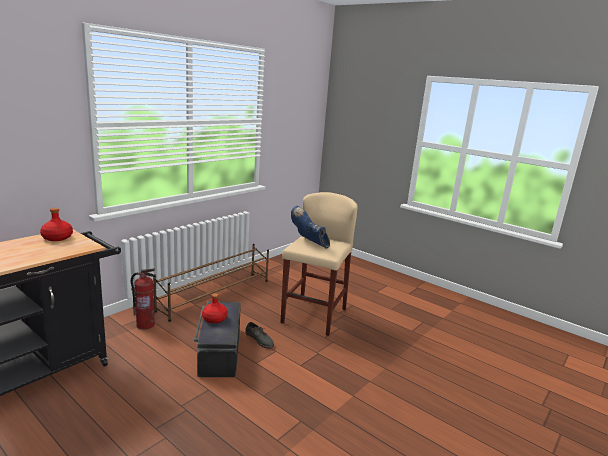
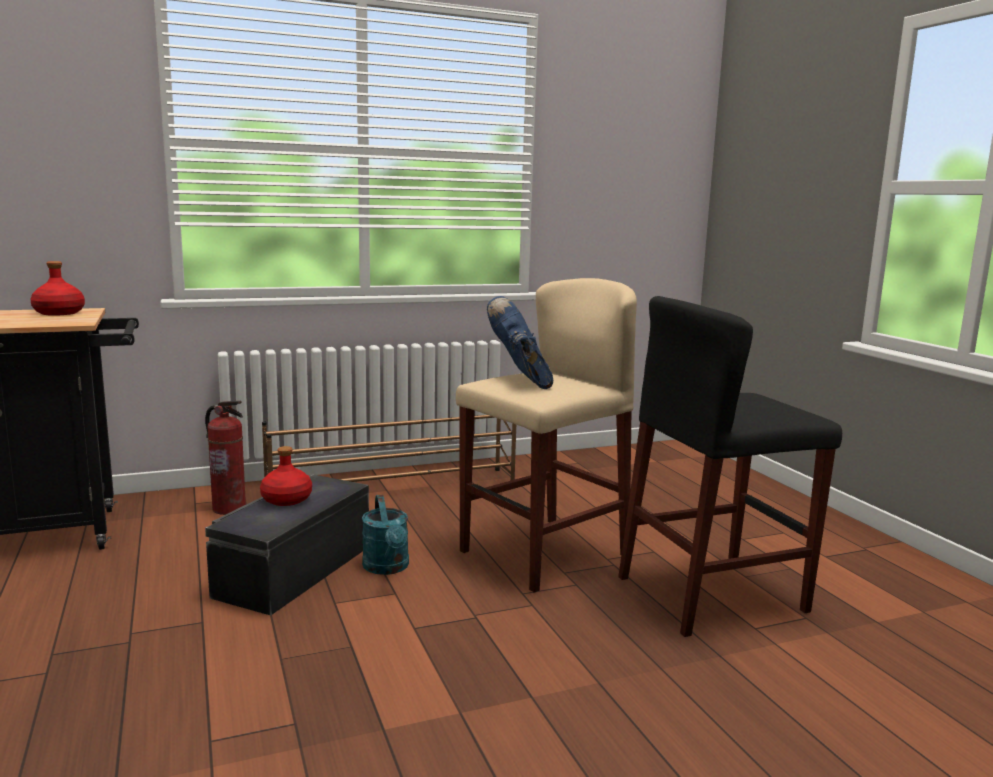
camera: 30 degrees right, 5 degrees down
(259, 339) = (388, 568): grey shoe -> turquoise watering can
(387, 320) = (711, 594): none -> black stool

